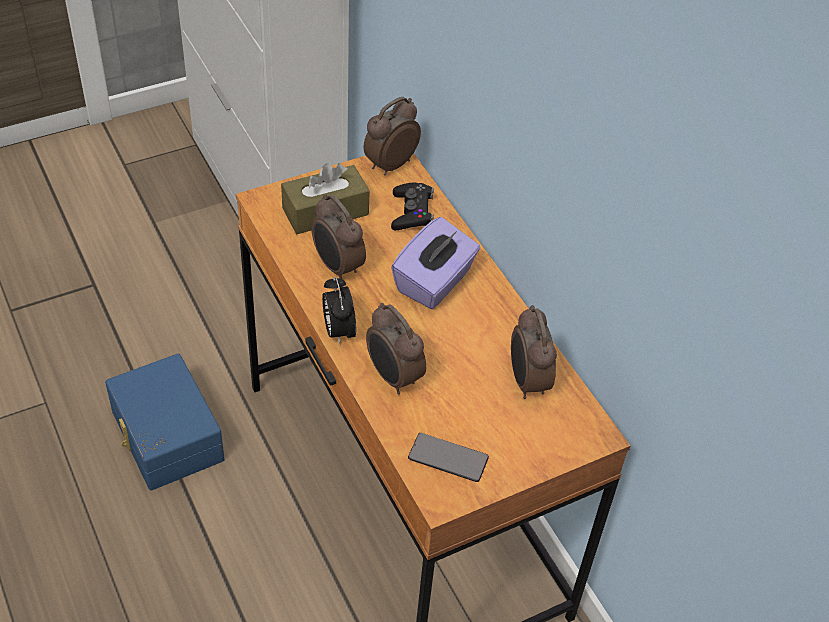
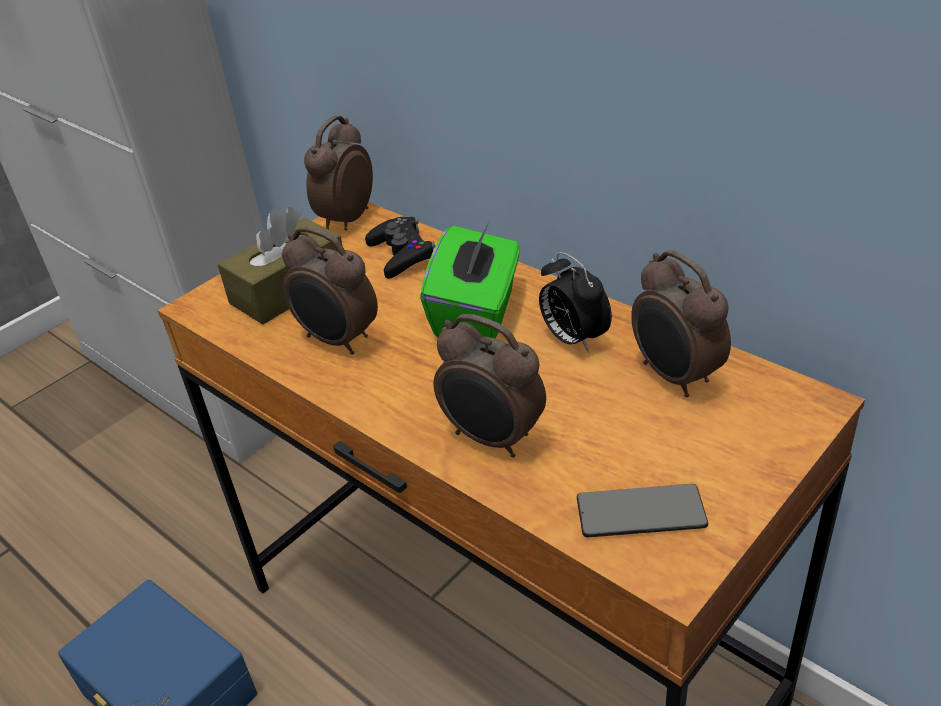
camera: 15 degrees left, 10 degrees down
(338, 331) = (381, 412): alarm clock -> alarm clock (573, 339)
(434, 282) = (477, 313): purple tissue box -> green tissue box

